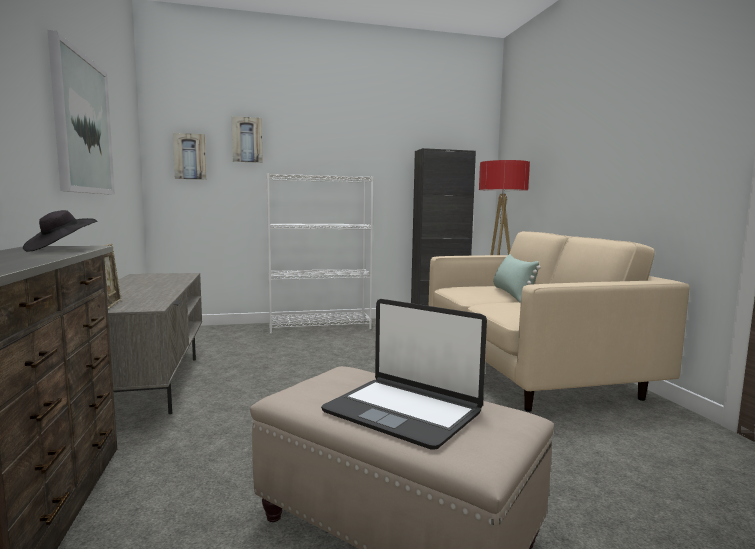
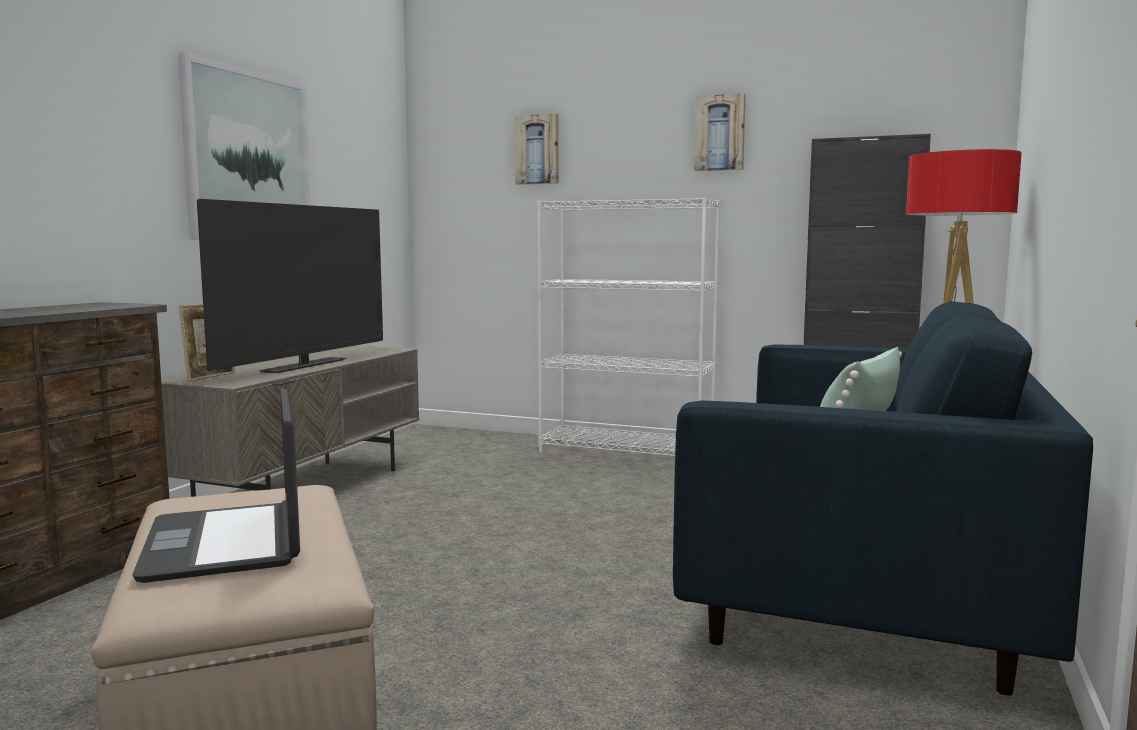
camera: 35 degrees right, 0 degrees up
(61, 249) = (95, 306): black hat -> none
(160, 290) = (305, 365): none -> television
(190, 156) = (463, 181): picture -> picture (720, 133)
(527, 368) = (861, 580): beige sofa -> blue sofa

